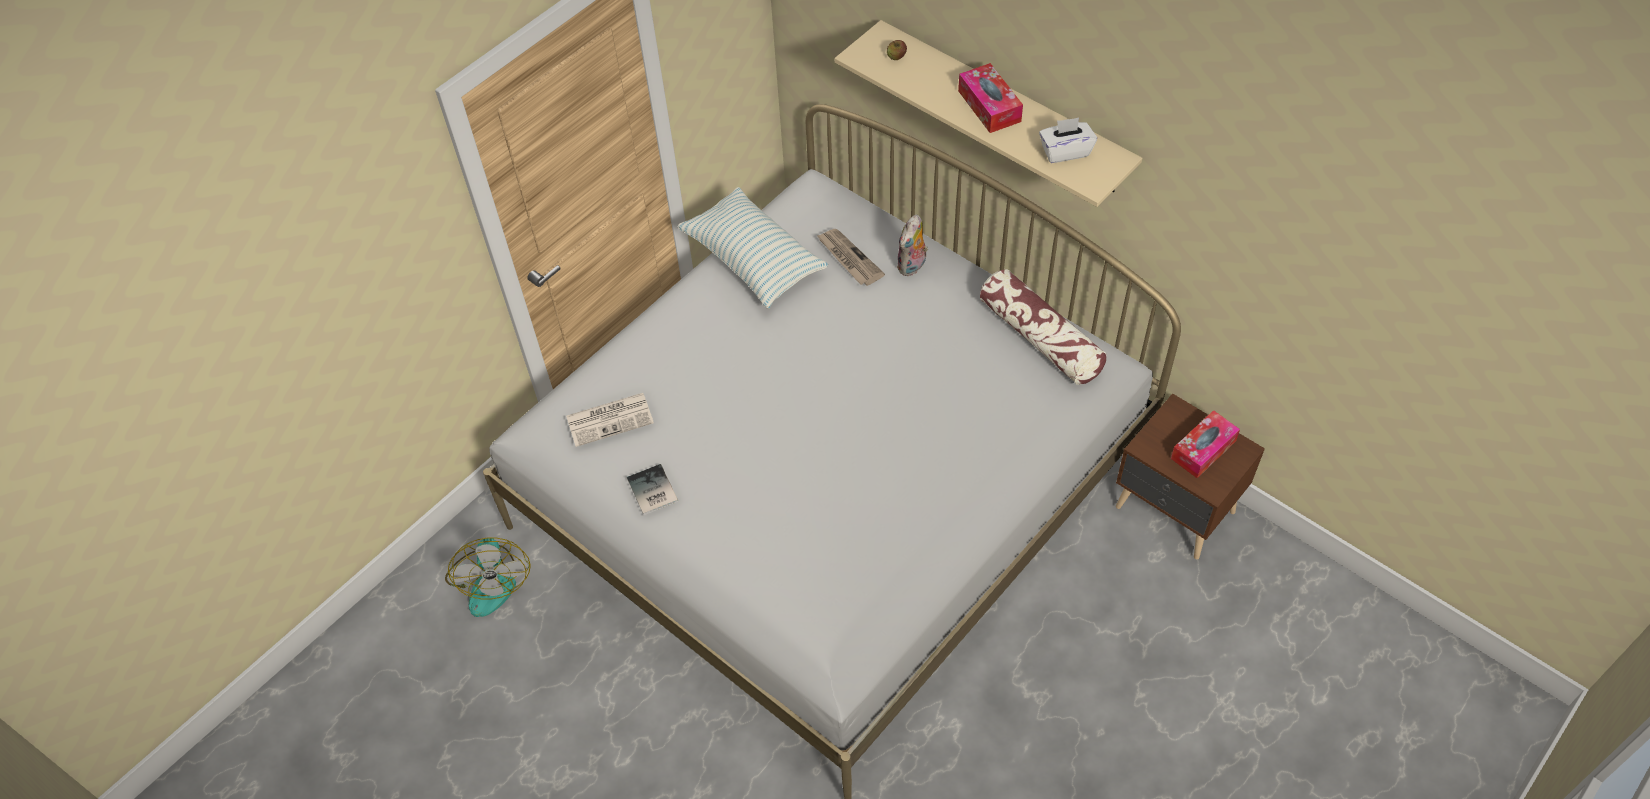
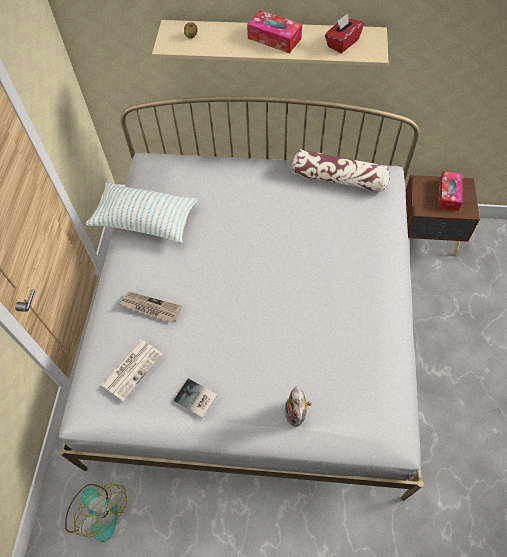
camera: 35 degrees left, 5 degrees up
(849, 258) = (201, 190): newspaper -> newspaper (150, 308)
(912, 266) = (239, 176): plush toy -> plush toy (297, 414)
(1065, 151) = (342, 43): white tissue box -> red tissue box

